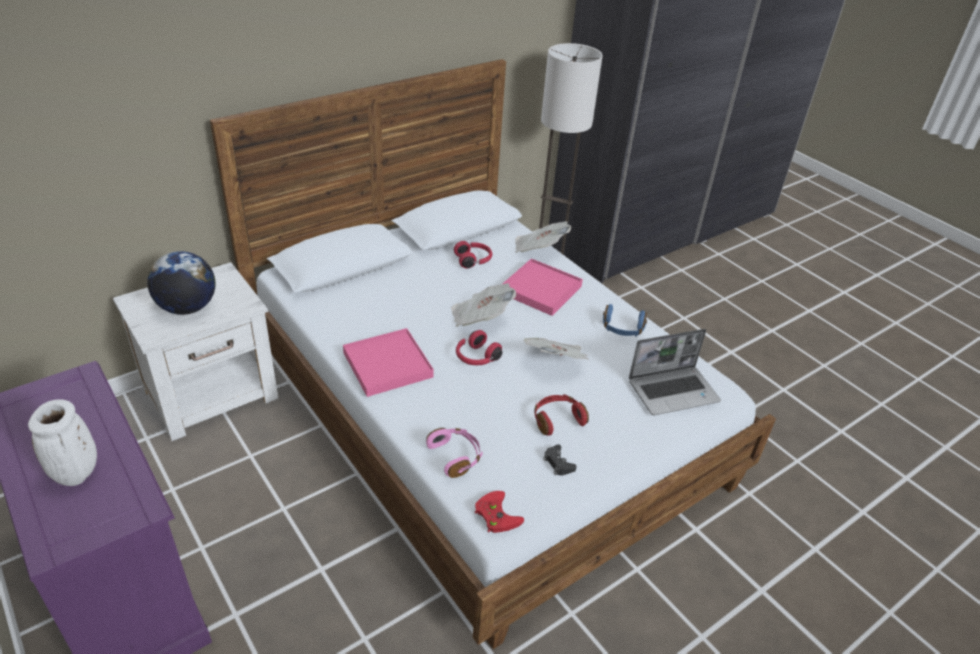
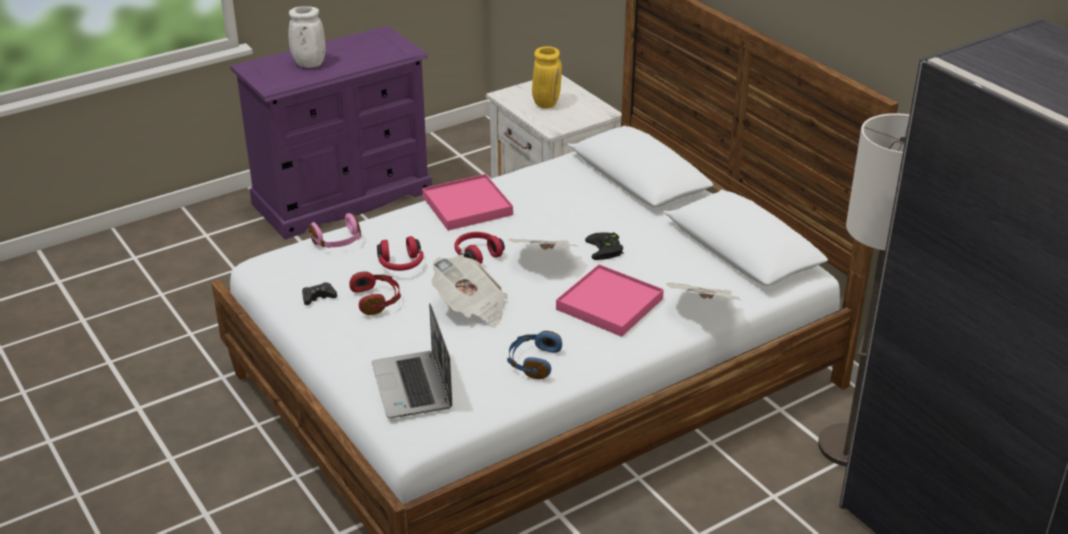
camera: 95 degrees right, 5 degrees down
(187, 308) = (546, 103): globe -> yellow vase
(463, 287) = (606, 249): none -> black game controller
(473, 260) = (666, 257): red headphones -> red headphones (401, 264)
(495, 514) = (267, 260): red game controller -> none

